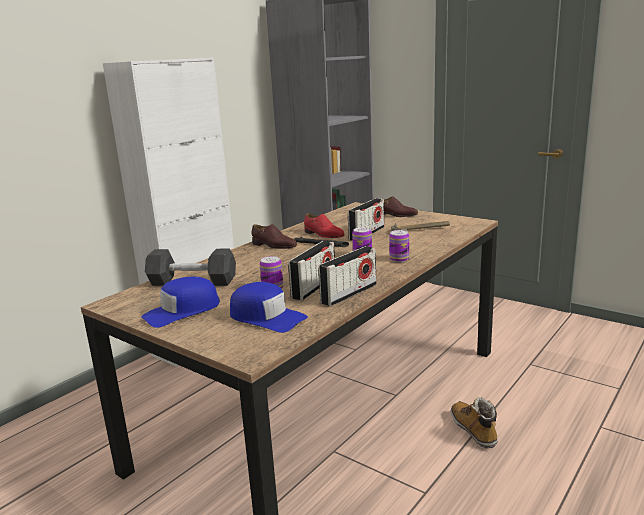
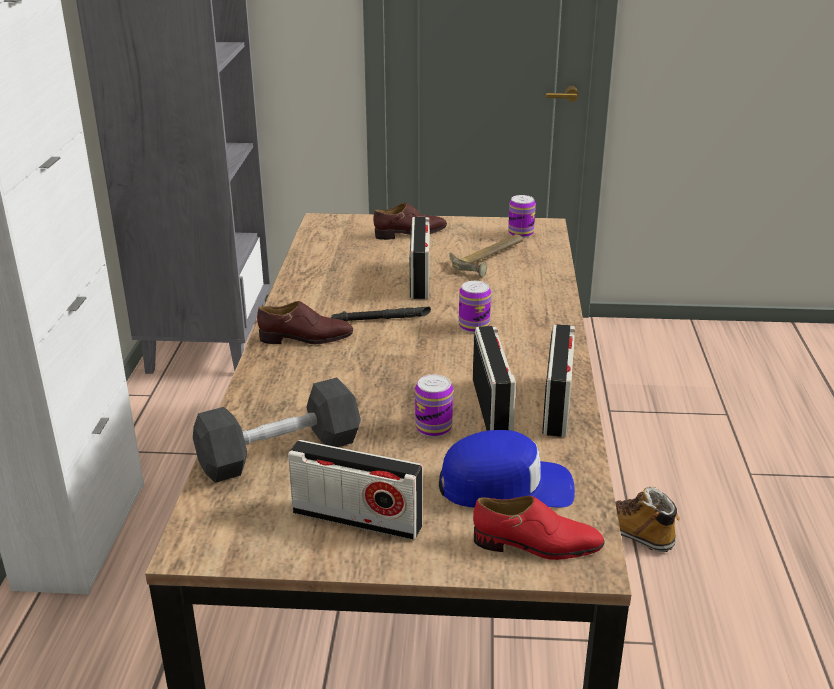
camera: 35 degrees left, 10 degrees up
(182, 311) = (357, 519): blue cap -> radio
(323, 234) = (355, 296): red shoe -> red shoe (537, 545)
(399, 259) = (534, 321): can -> can (520, 233)

